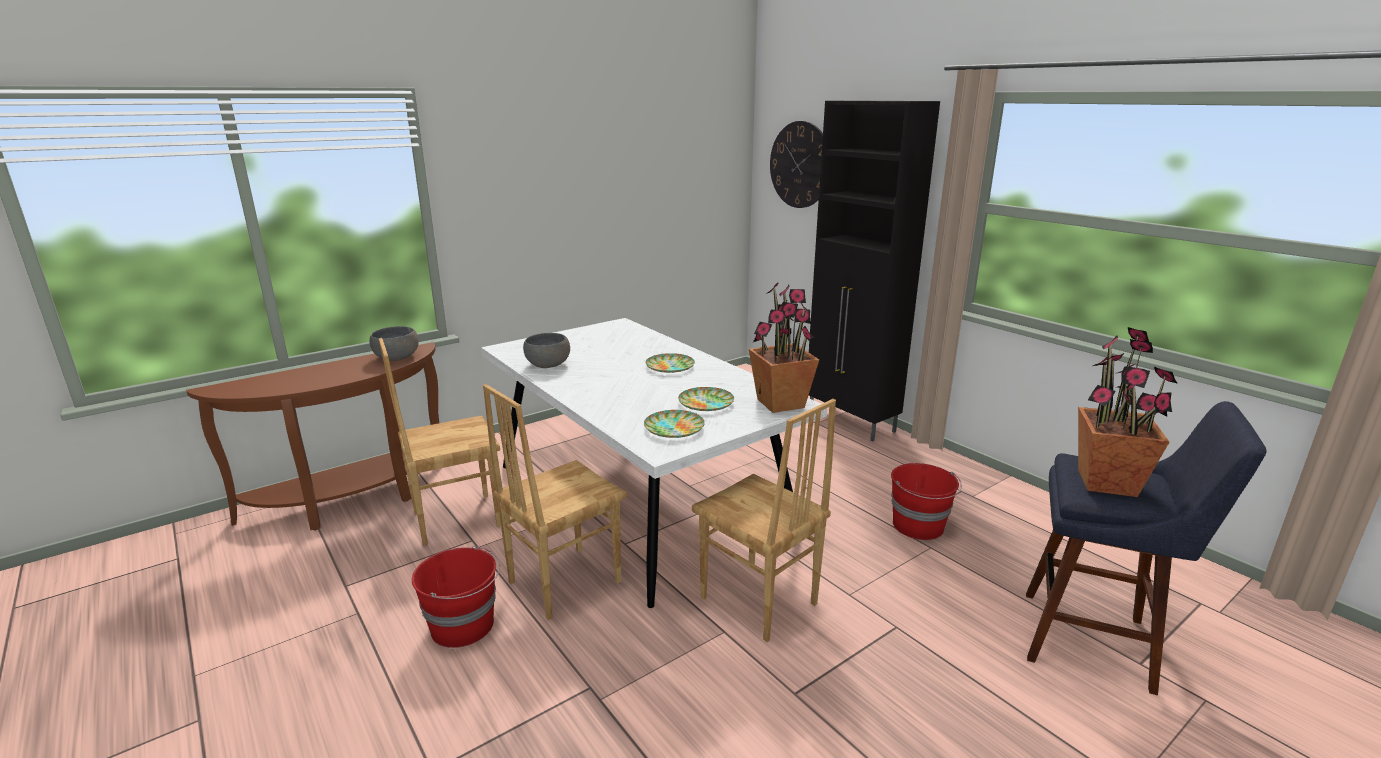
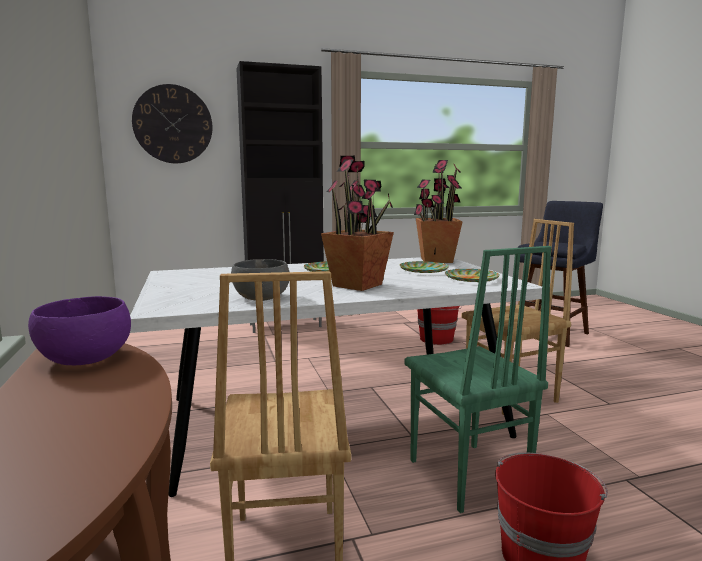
camera: 70 degrees left, 10 degrees down
(397, 357) = (86, 357): grey bowl -> purple bowl
(563, 581) = (466, 476): brown chair -> green chair
(1107, 483) = (559, 243): potted plant -> potted plant (358, 285)

